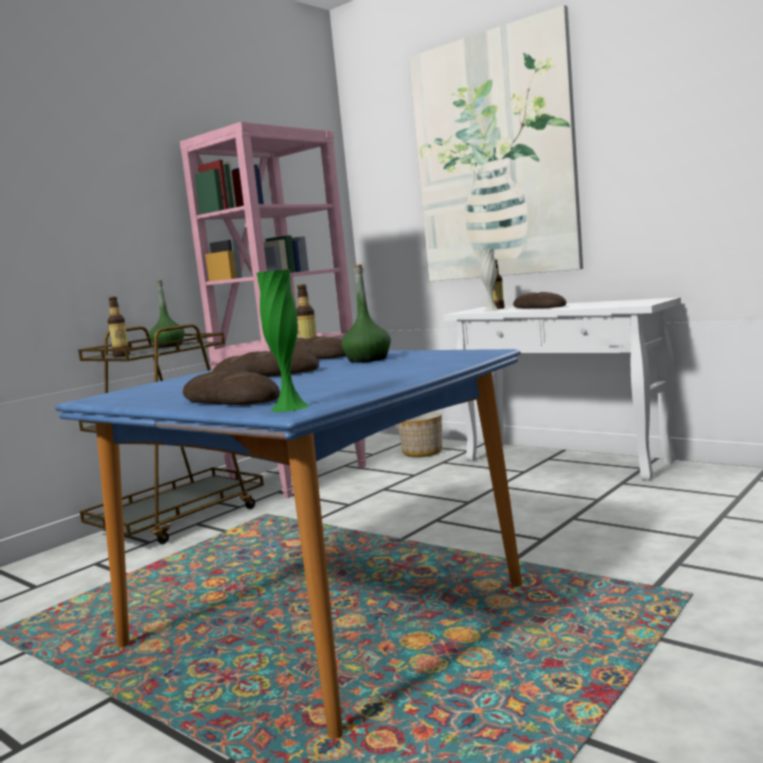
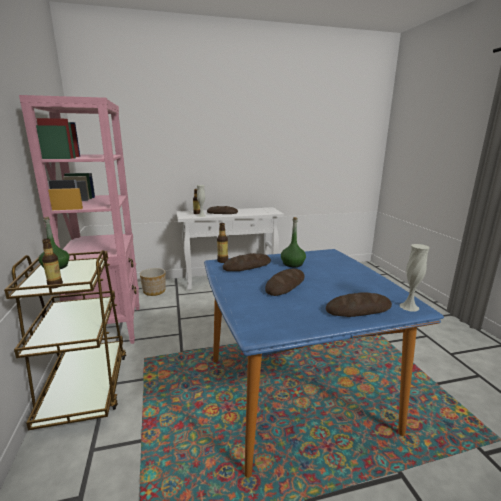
camera: 55 degrees left, 10 degrees up
(290, 407) = (409, 307): green vase -> white vase
(493, 157) = (185, 133): picture -> none

